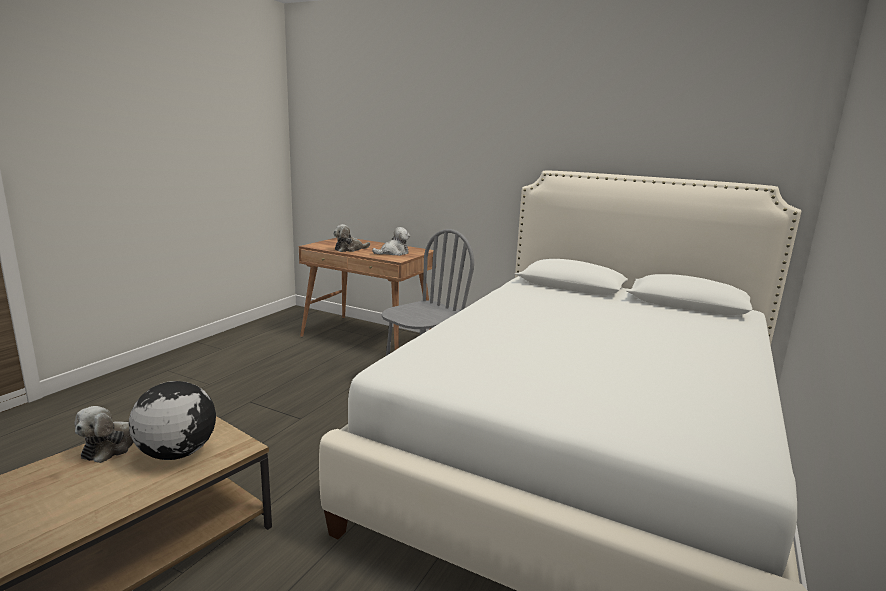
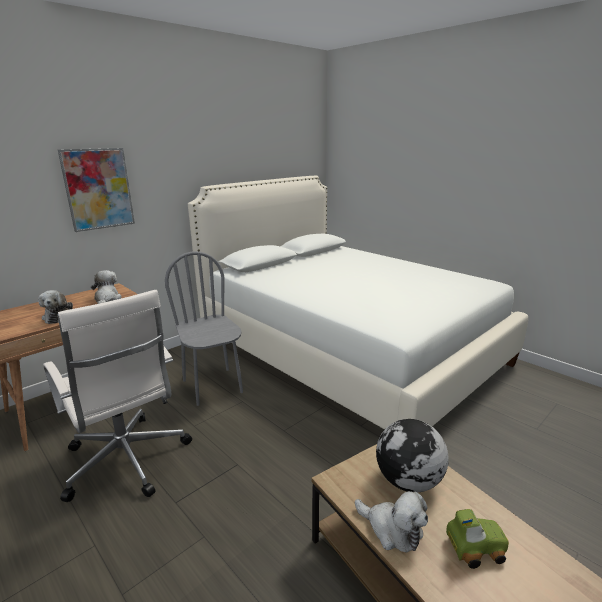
camera: 70 degrees left, 5 degrees up
(69, 494) = (474, 547): none -> toy car
(295, 371) = (127, 461): none -> white office chair
(443, 156) = (98, 189): none -> picture

